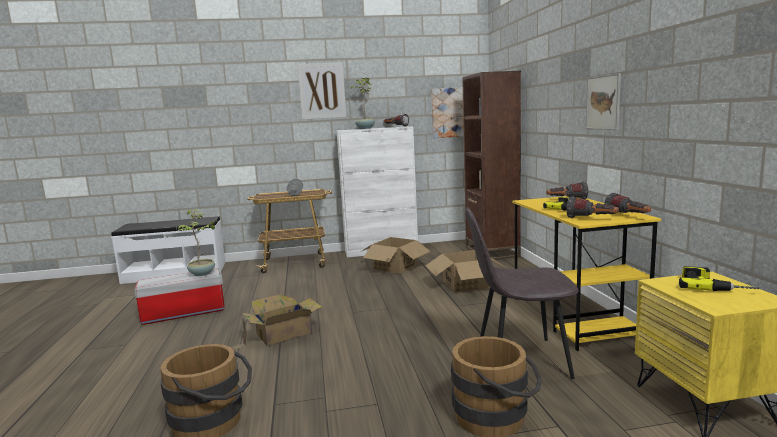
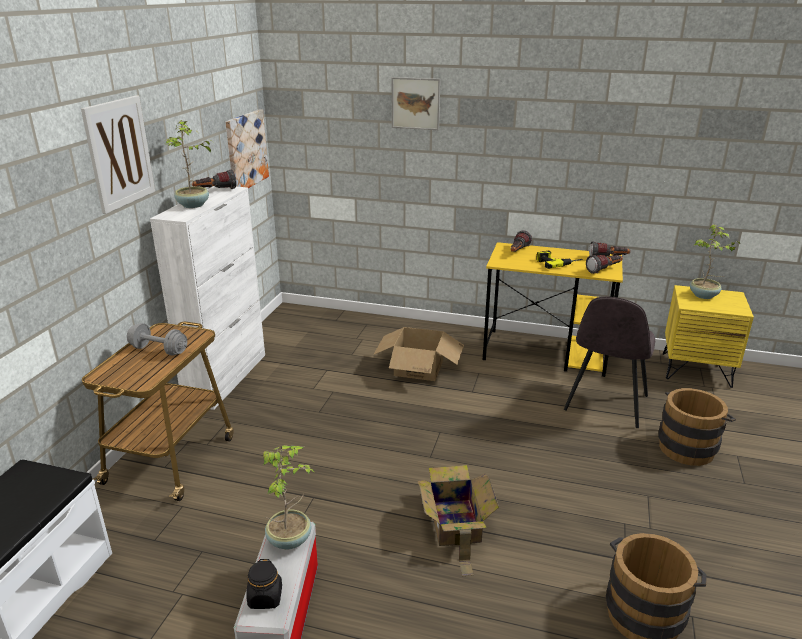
camera: 65 degrees left, 15 degrees up
(157, 279) = (265, 598): none -> black jar
(395, 267) = (308, 388): cardboard box -> none
(491, 251) = (336, 320): brown bookcase -> none
(603, 102) = (540, 156): picture -> picture (415, 103)
(714, 286) = (704, 296): power drill -> potted plant

